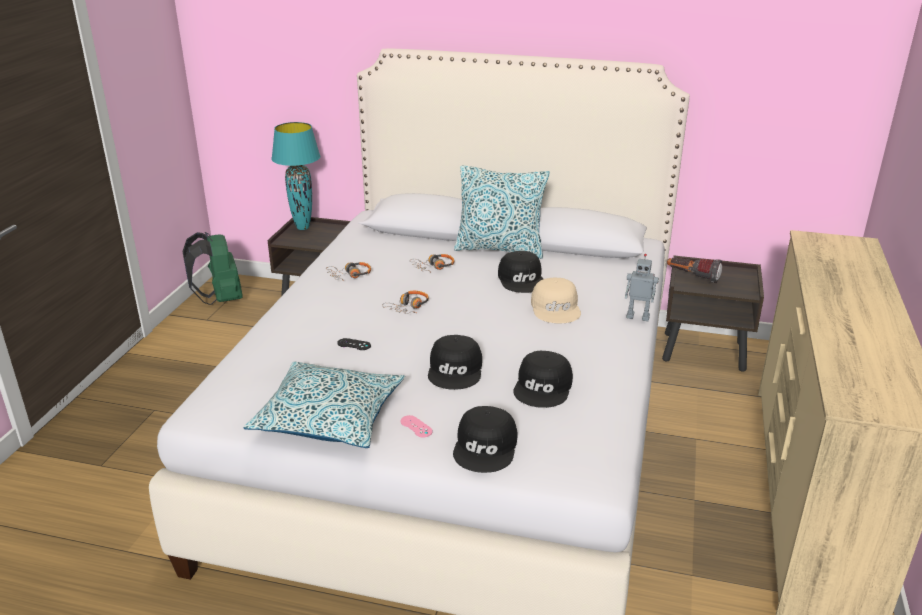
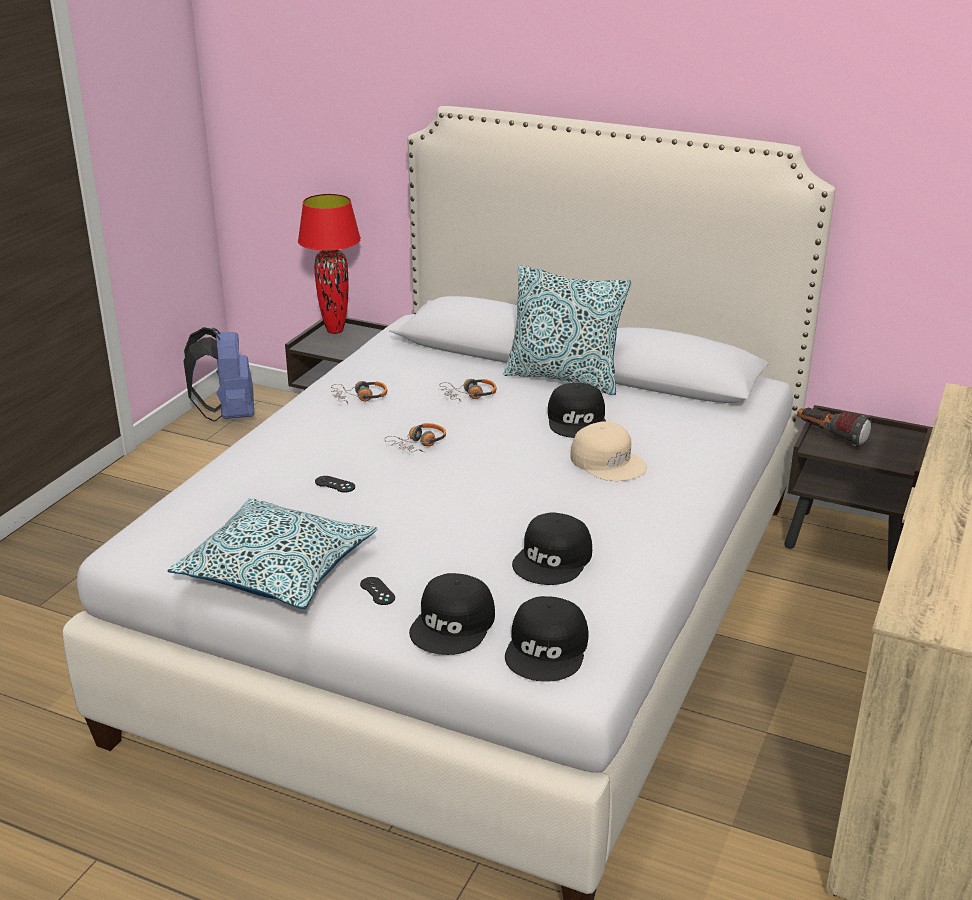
camera: 10 degrees right, 0 degrees up
(220, 299) = (228, 415): green backpack -> blue backpack
(302, 227) = (334, 331): turquoise table lamp -> red table lamp
(416, 426) = (377, 591): pink game controller -> black game controller
(456, 370) = (451, 528): black cap -> black cap (548, 649)
(556, 308) = (608, 461): beige cap -> beige cap turned 45 degrees counterclockwise
(638, 316) = (712, 482): toy robot -> none

